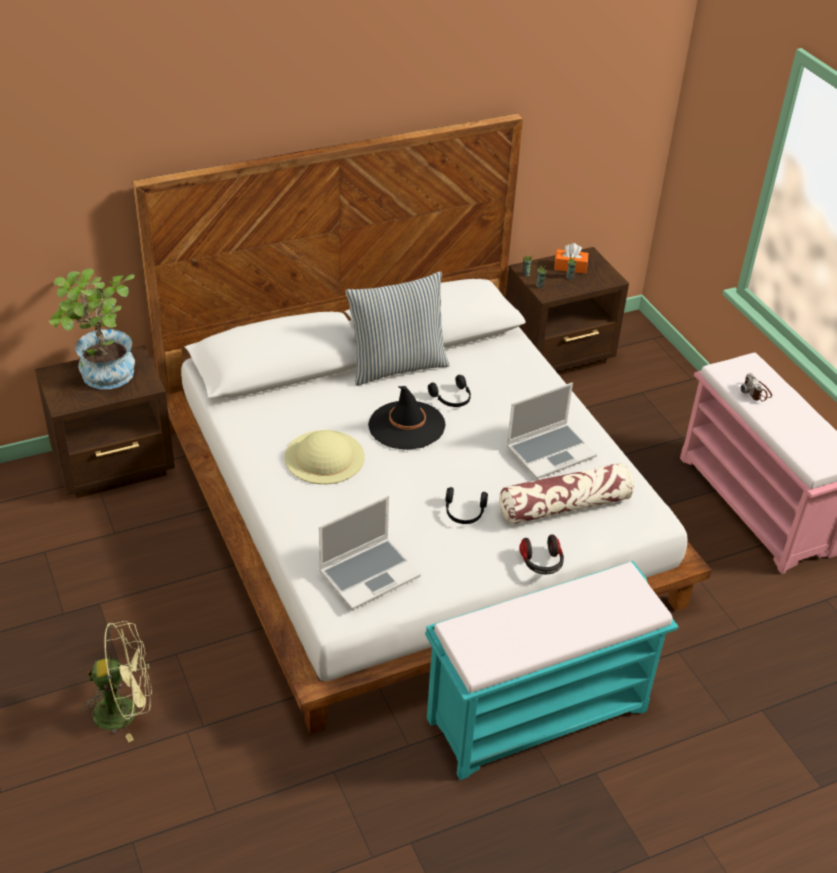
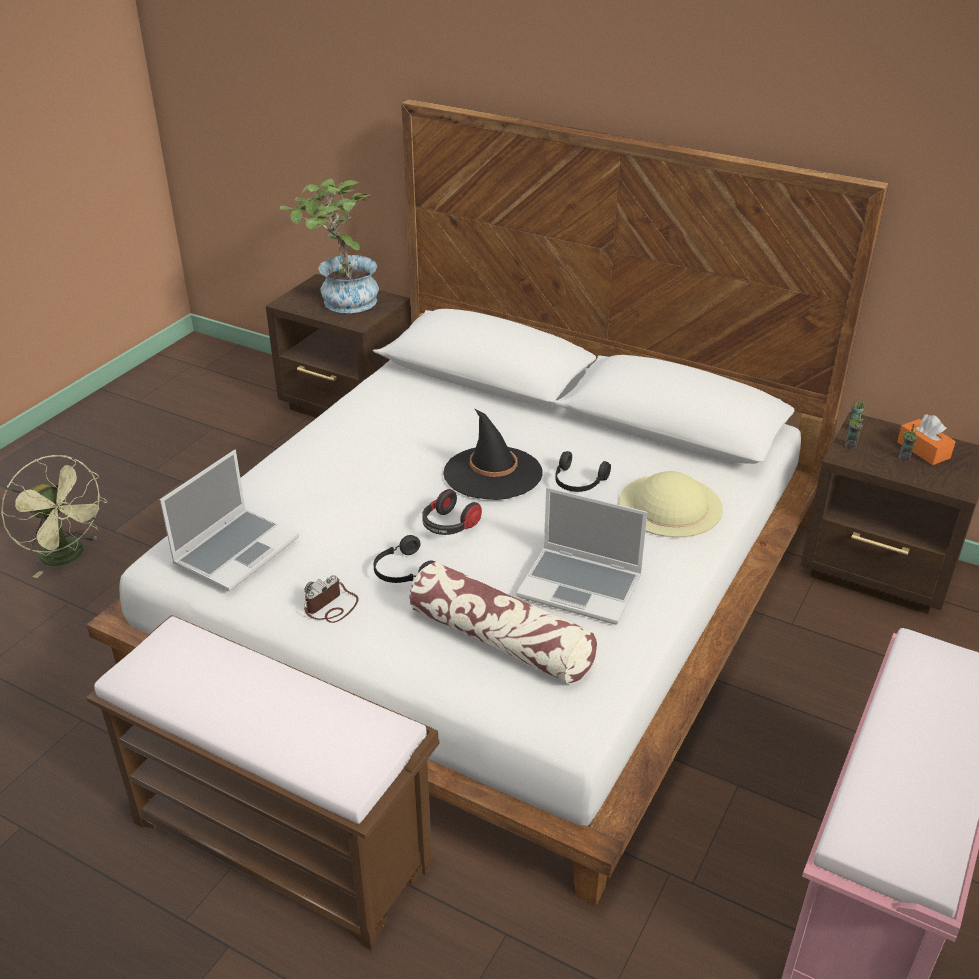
camera: 55 degrees right, 5 degrees down
(324, 457) = (383, 449): beige hat -> beige hat (670, 505)
(369, 573) = (236, 550): laptop -> laptop turned 75 degrees counterclockwise
(397, 366) = (580, 428): pillow -> none
(539, 713) = (284, 842): turquoise bench -> brown bench
(541, 563) = (380, 665): headphones -> headphones (449, 526)
(756, 392) = (926, 701): camera -> camera (331, 607)

